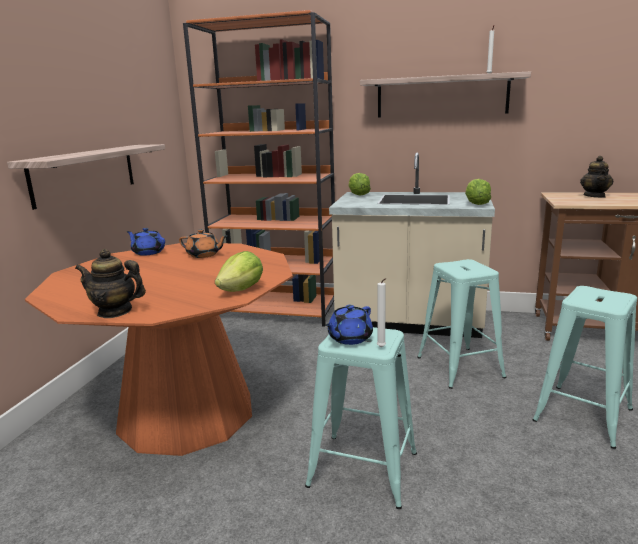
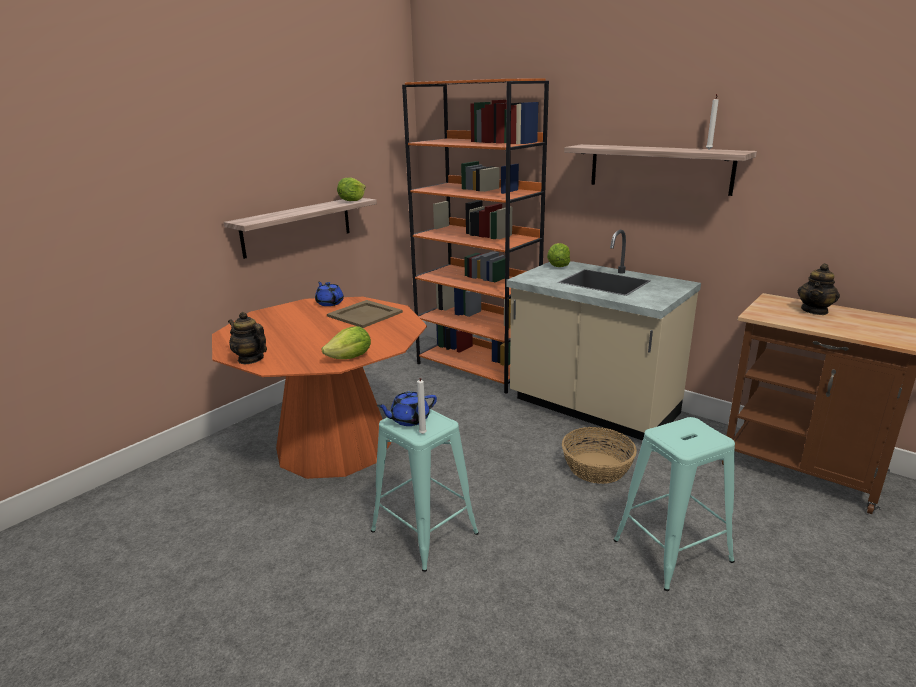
camera: 25 degrees right, 5 degrees up
(204, 255) = (365, 314): orange teapot -> beige tray
(459, 367) = (596, 468): turquoise stool -> basket
(476, 204) = (653, 300): lettuce -> lettuce (352, 201)

